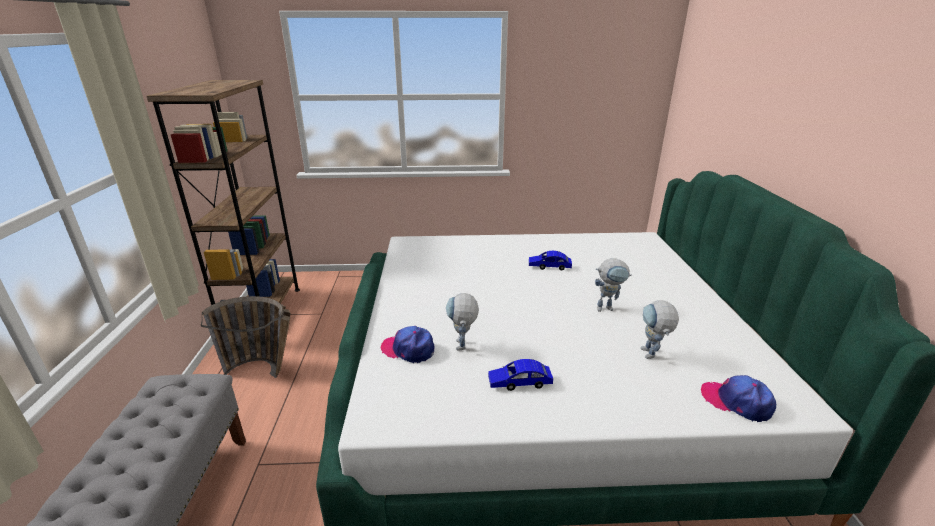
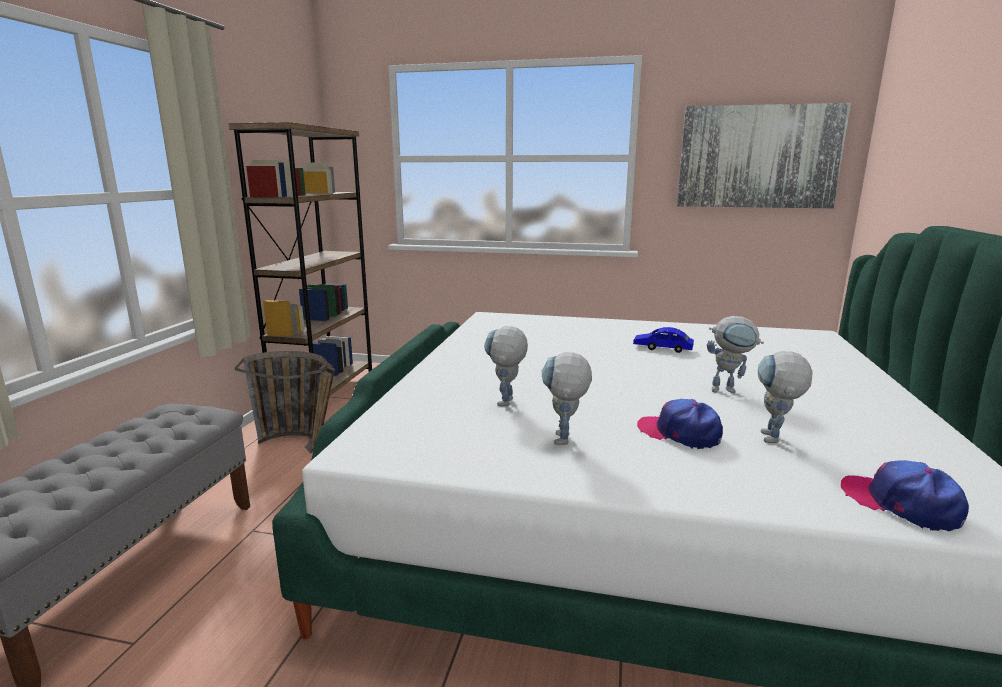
camera: 15 degrees right, 10 degrees down
(408, 349) = (438, 398): cap -> cap (679, 433)
(519, 383) = (564, 443): blue toy car -> toy robot
(597, 95) = (758, 157): none -> picture

